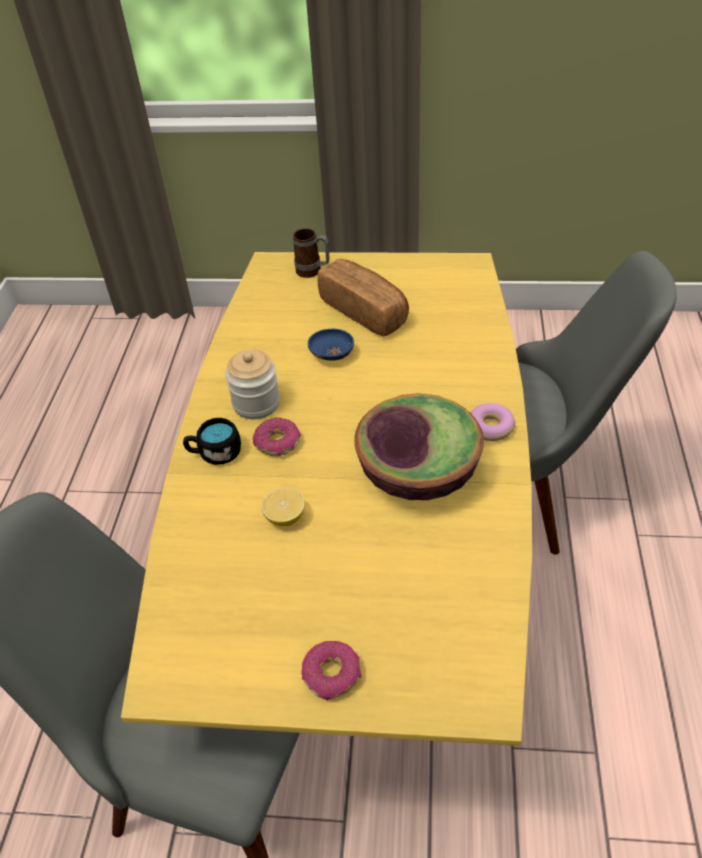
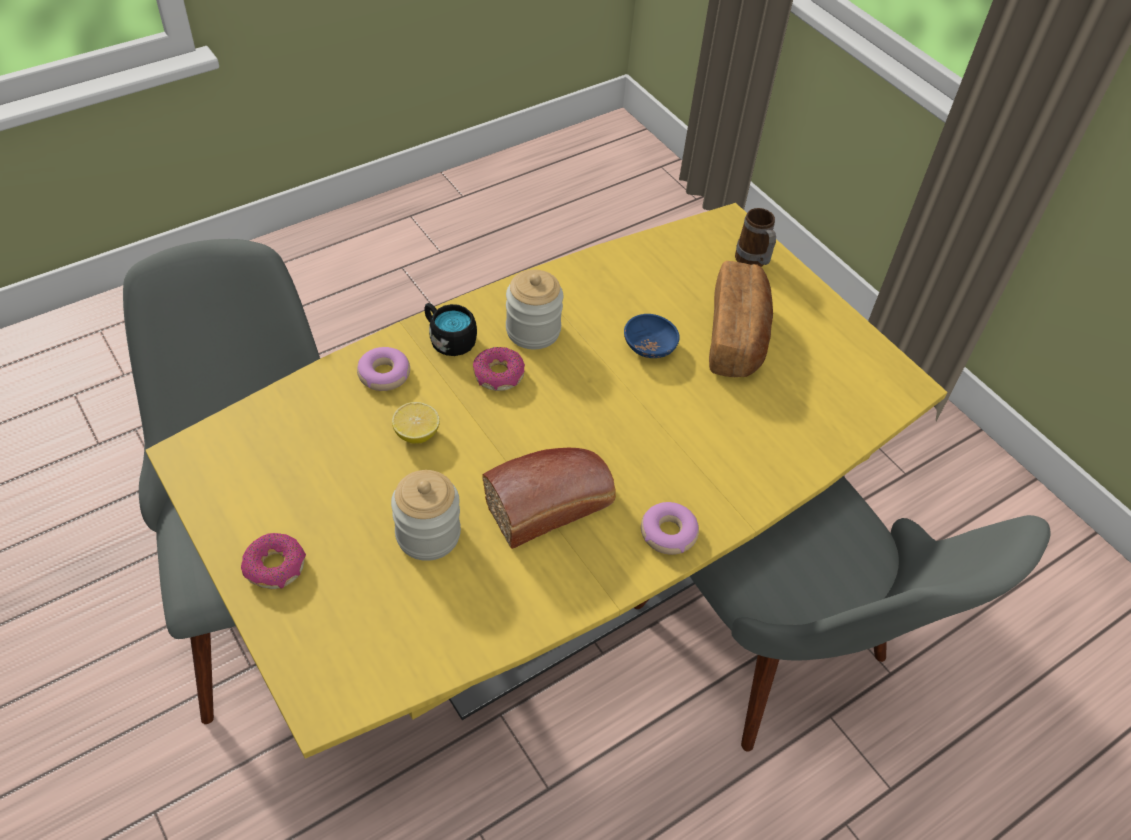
camera: 45 degrees right, 5 degrees up
(209, 508) = (384, 374): none -> donut
(383, 557) = (428, 534): none -> jar
(418, 473) = (552, 505): bowl -> bread

